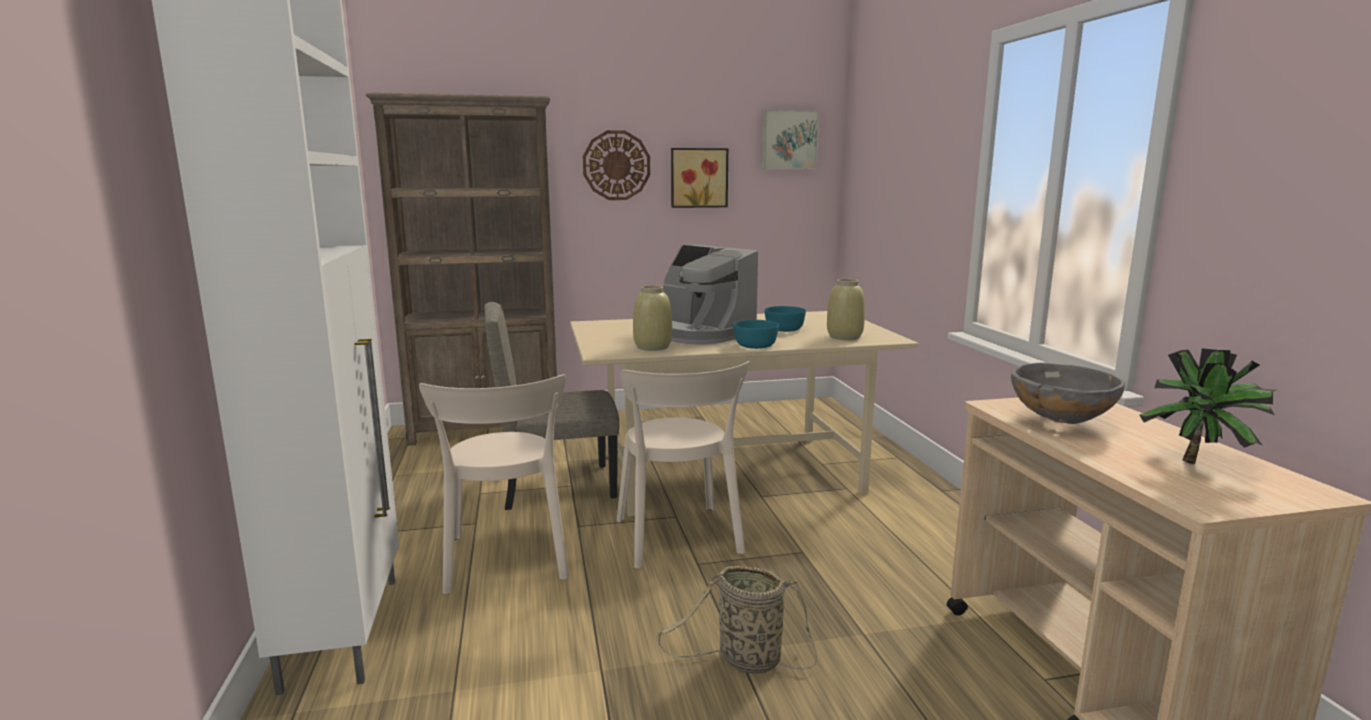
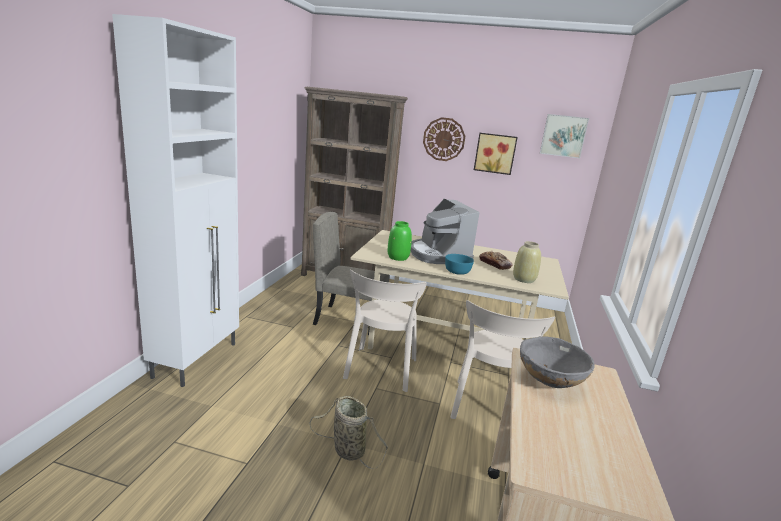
camera: 25 degrees right, 5 degrees up
(506, 562) = (288, 352): beige chair -> beige chair (487, 409)
(653, 347) = (398, 258): beige vase -> green vase
(784, 329) = (494, 264): turquoise bowl -> bread
(1198, 463) = (593, 445): potted plant -> none

